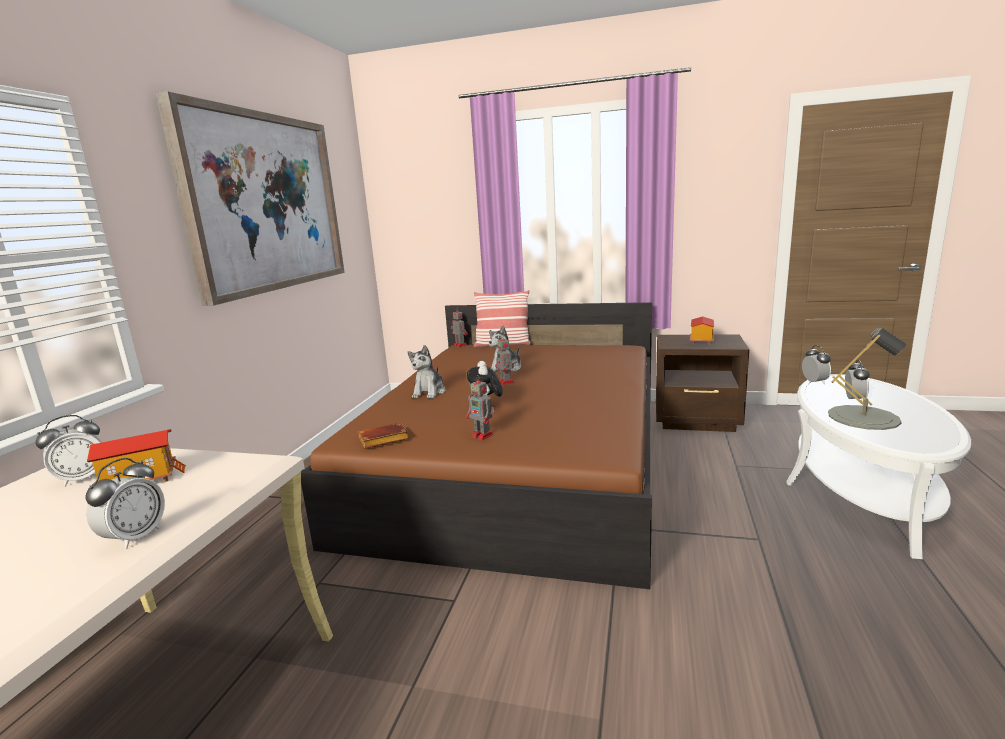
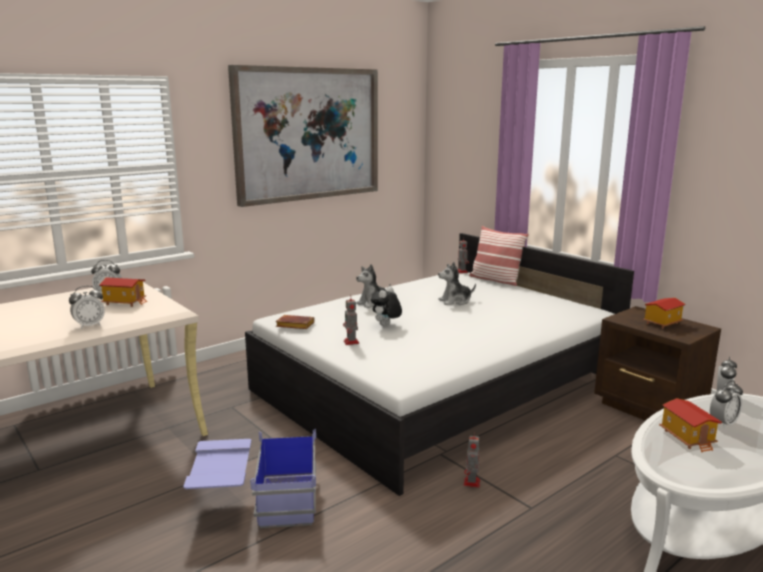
camera: 35 degrees right, 0 degrees up
(506, 382) = (434, 311): toy robot -> toy robot (471, 483)
(518, 464) = (436, 386): brown bed -> white bed
(523, 691) = (256, 503): none -> blue storage box
(863, 417) = (688, 438): grey table lamp -> toy house

